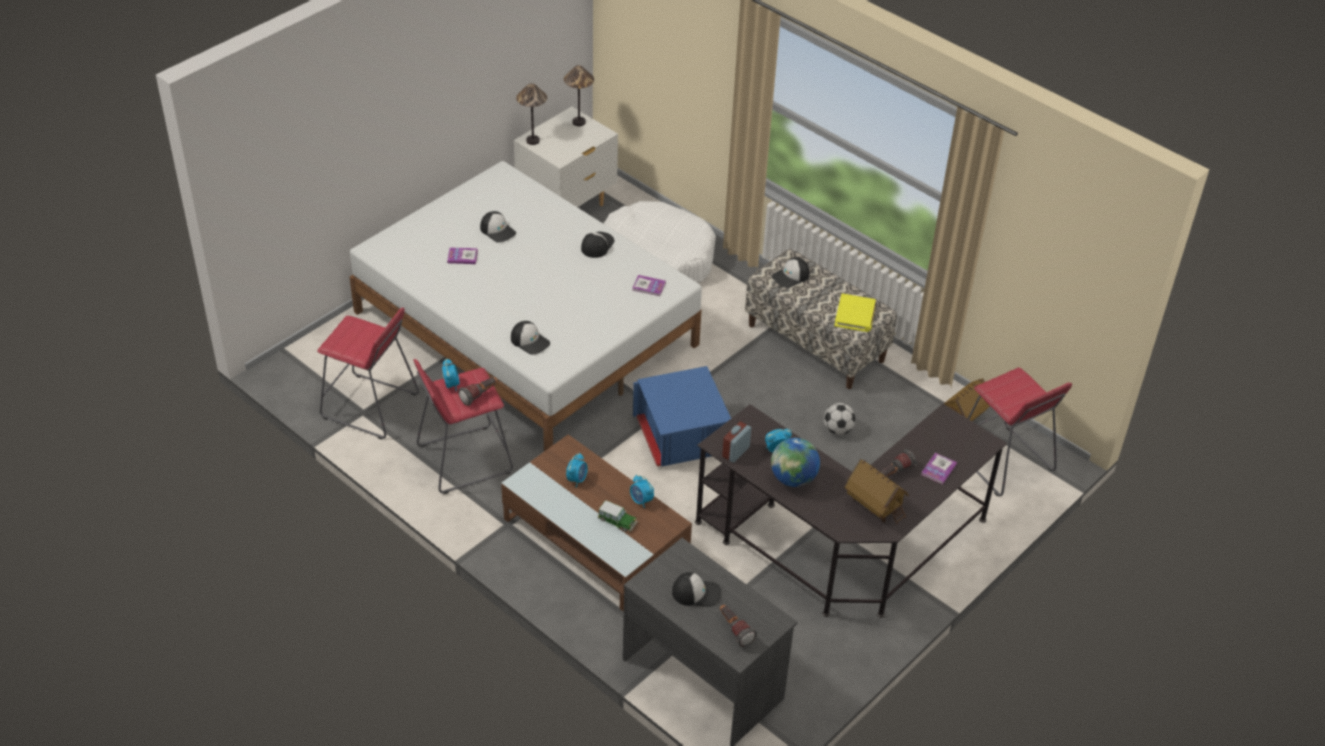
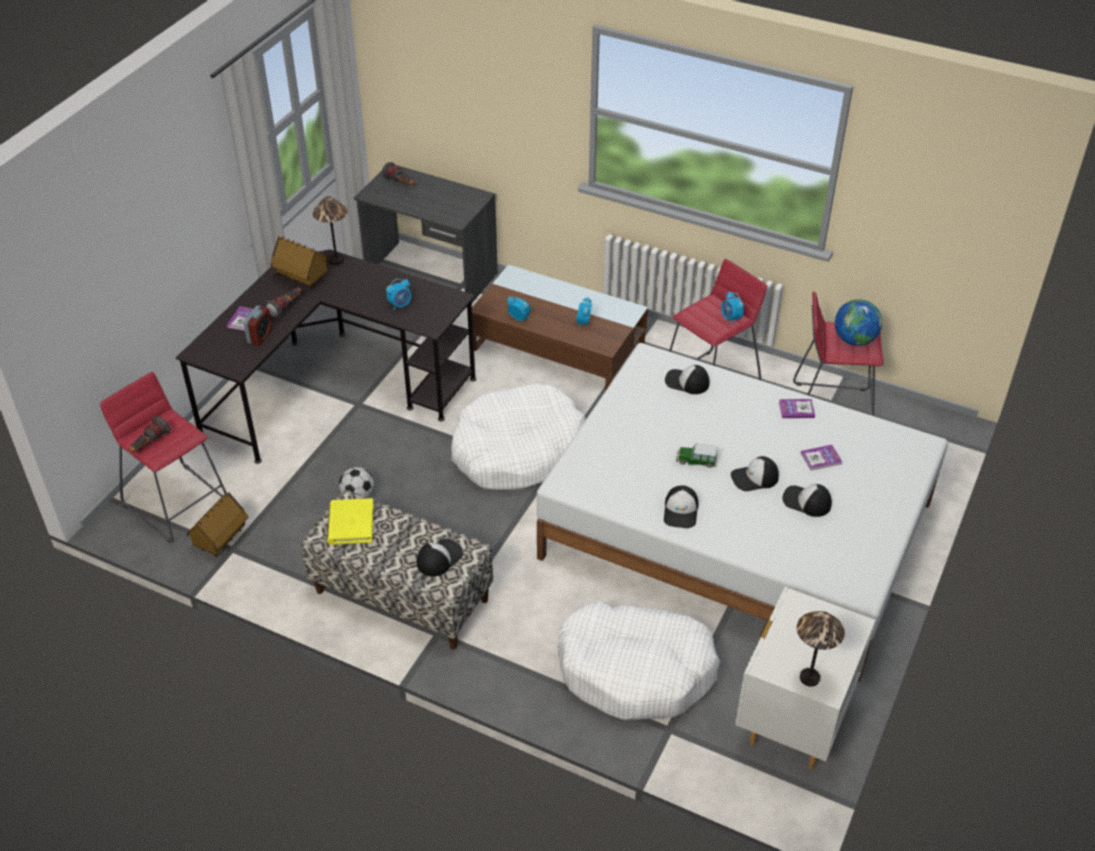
camera: 165 degrees right, 0 degrees up
(480, 395) = (698, 315): flashlight -> flashlight (149, 444)
(532, 141) = (849, 624): table lamp -> table lamp (336, 260)
(617, 521) = (532, 299): toy car -> toy car (696, 460)
(648, 286) = (595, 472): book -> book (796, 409)
(680, 437) = (518, 451): blue storage box -> white dog bed
(696, 592) = (437, 198): cap -> cap (754, 478)
(735, 452) = (437, 295): alarm clock -> alarm clock (260, 336)
(793, 479) = (379, 285): globe -> globe (854, 340)

